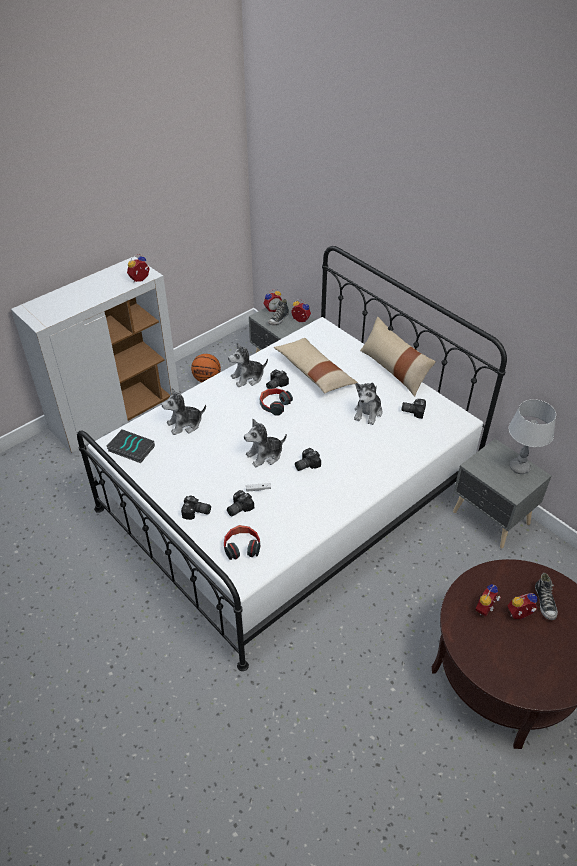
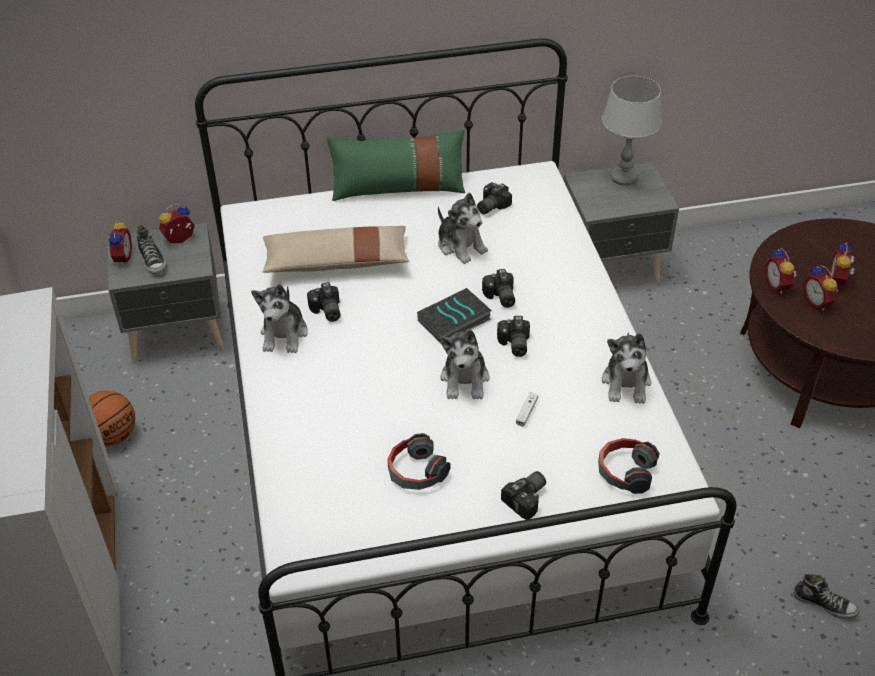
camera: 60 degrees left, 0 degrees up
(130, 449) = (329, 535): book -> book (454, 321)
(140, 280) = (35, 318): alarm clock -> alarm clock (778, 285)
(185, 424) = (327, 445): plush toy -> plush toy (626, 382)
(238, 508) = (549, 448): camera -> camera (500, 297)
(274, 405) = (369, 329): headphones -> headphones (415, 472)
(394, 369) = (398, 187): beige pillow -> green pillow
(545, 602) = (830, 254): shoe -> shoe (824, 604)

